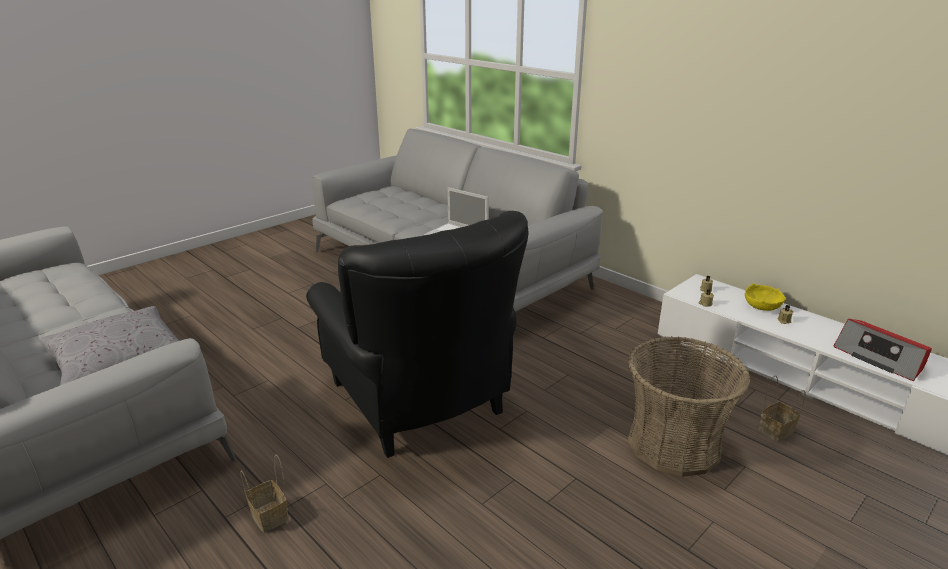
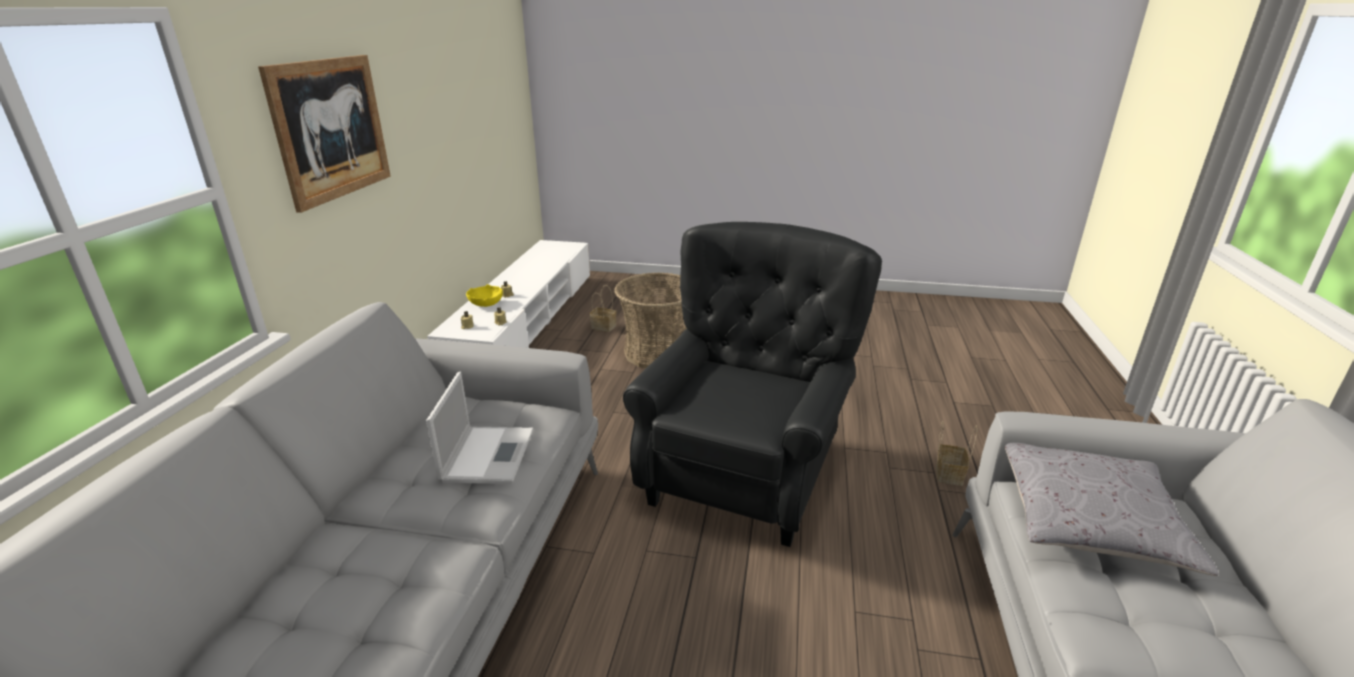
camera: 125 degrees left, 0 degrees up
(670, 70) = (331, 129): none -> picture
(879, 358) = (540, 269): radio -> none

